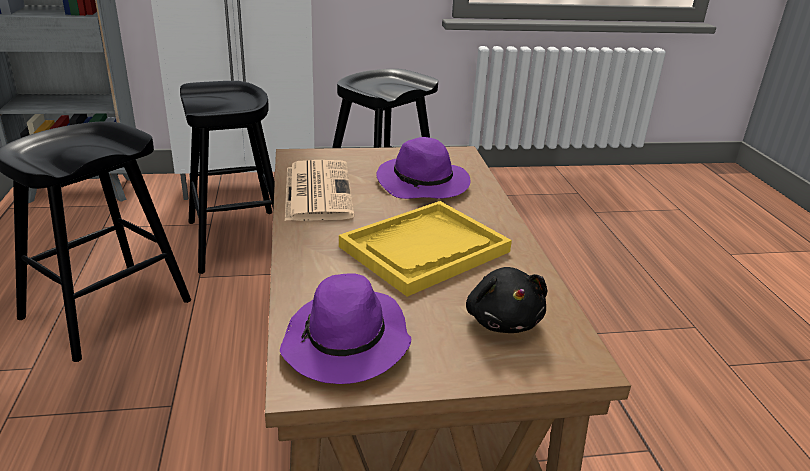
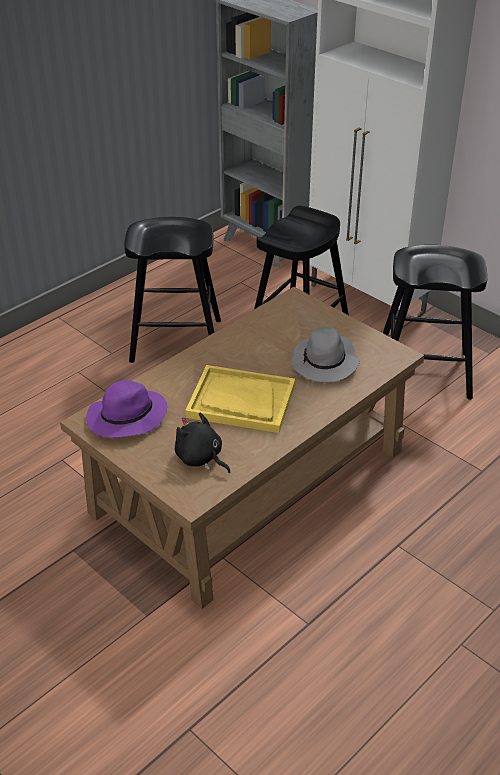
camera: 55 degrees right, 10 degrees up
(317, 191) = (259, 331): newspaper -> none
(423, 184) = (325, 363): purple hat -> grey hat
(503, 320) = (200, 458): black plush toy -> black plush toy turned 90 degrees clockwise

